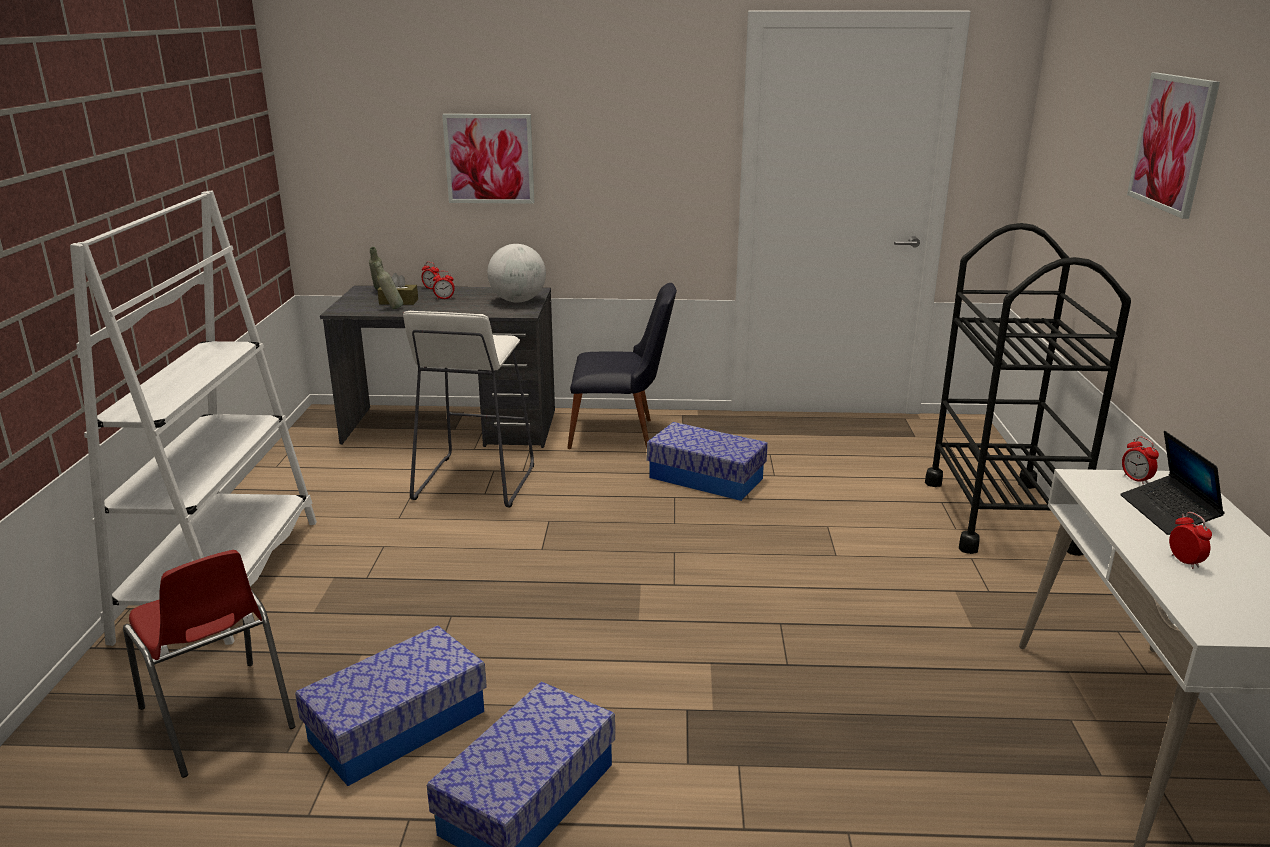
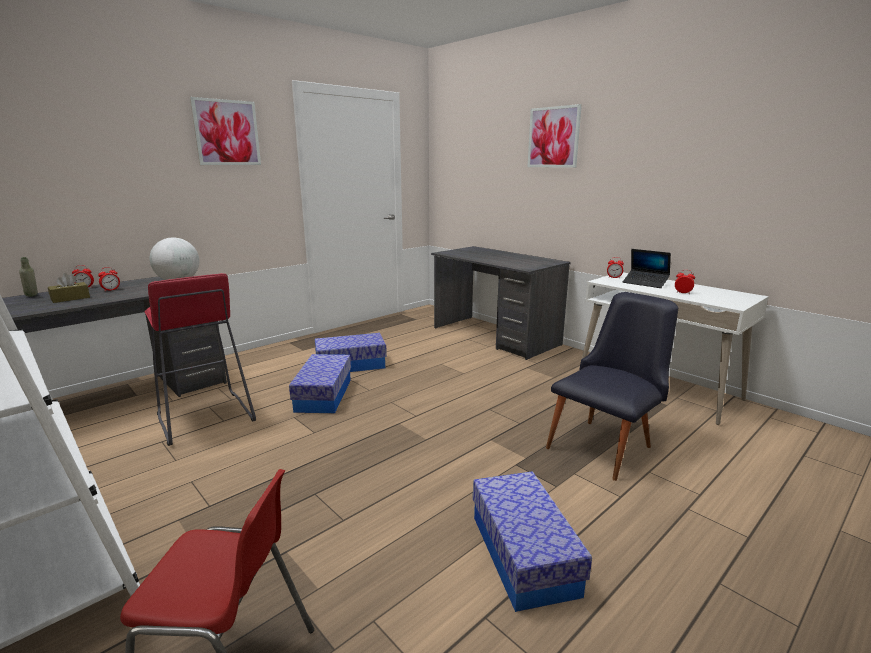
camera: 45 degrees left, 5 degrees down
(391, 309) = (72, 303): grey bottle -> none
(398, 725) = (386, 573): storage box -> storage box (323, 395)
(474, 482) = (204, 417): white stool -> red stool
(489, 158) = (120, 178): picture -> picture (227, 132)
(621, 434) = (267, 361): black chair -> black chair (606, 444)
(999, 515) = (495, 336): black cart -> grey desk

